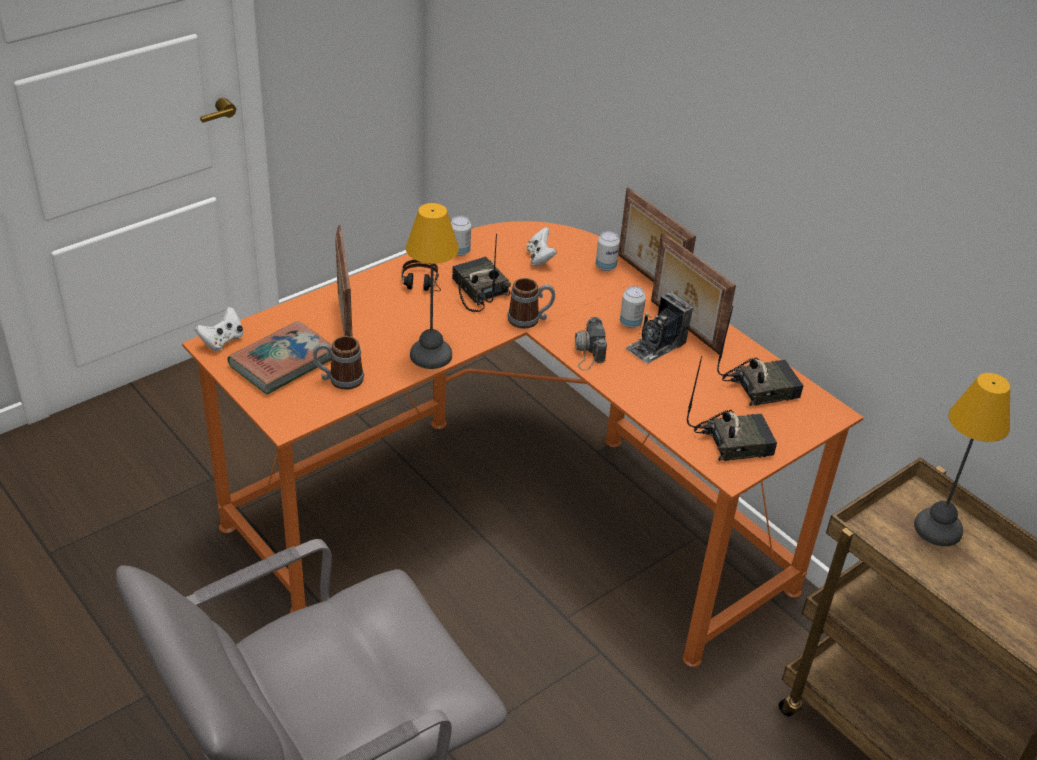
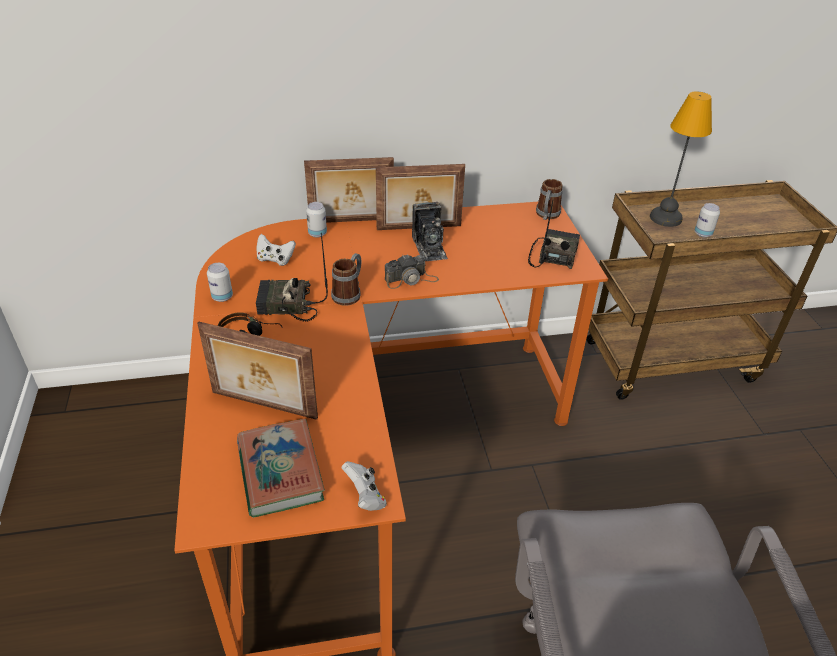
camera: 60 degrees left, 0 degrees up
(222, 341) = (203, 511): white game controller -> white game controller (365, 497)
(339, 379) = (339, 437): mug -> mug (546, 215)
(430, 354) = (348, 365): table lamp -> none
(588, 351) = (411, 279): camera -> camera turned 45 degrees counterclockwise
(630, 323) = (394, 248): can -> can (703, 234)
(761, 387) = (505, 223): radio -> none

